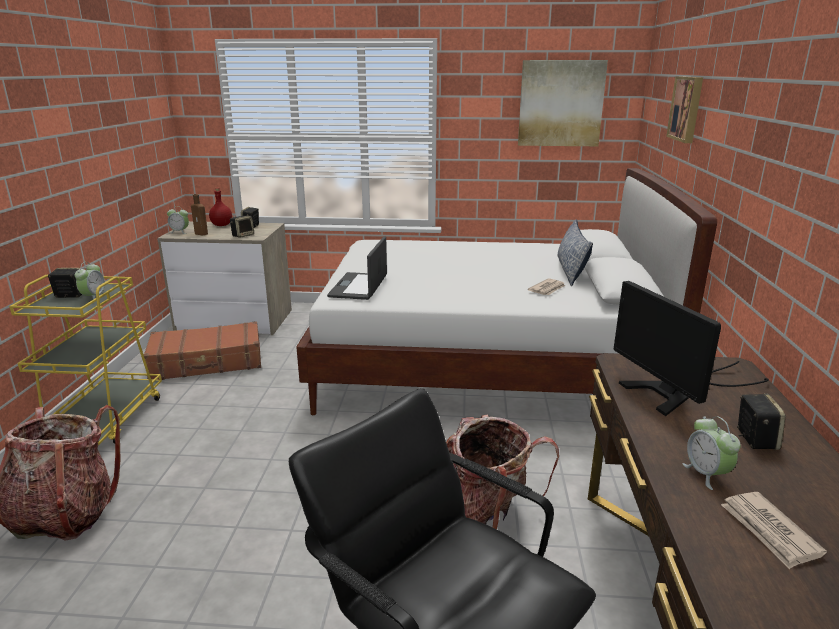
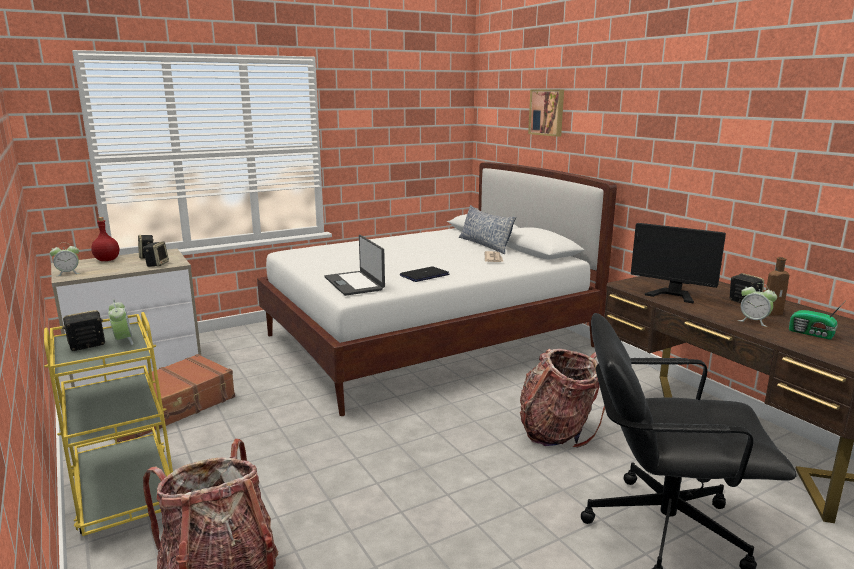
camera: 35 degrees left, 5 degrees down
(202, 234) = (102, 270): brown bottle -> brown bottle (773, 313)
(438, 292) = (424, 275): none -> laptop
(560, 103) = (418, 113): picture -> none
(769, 531) = (812, 334): newspaper -> radio

